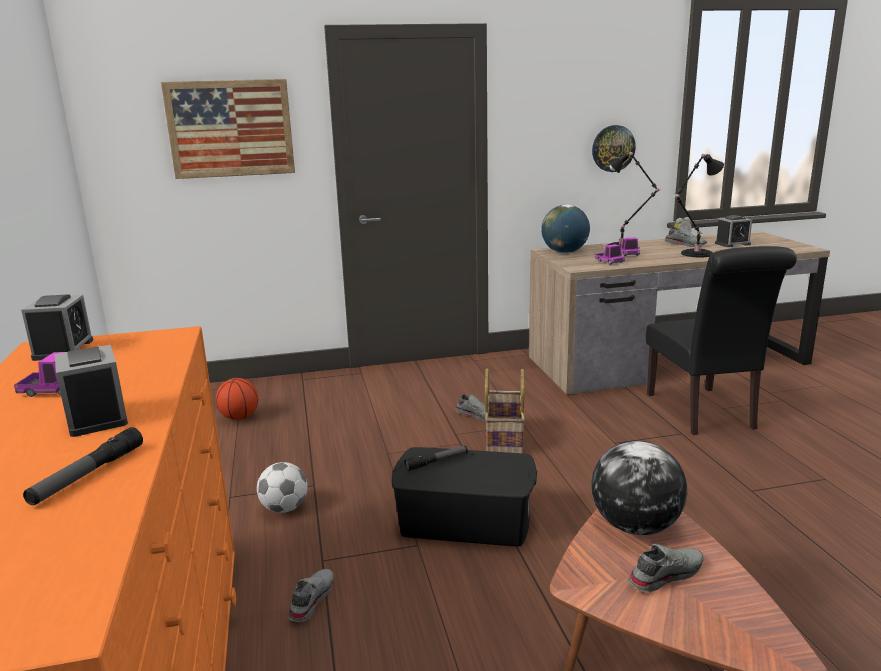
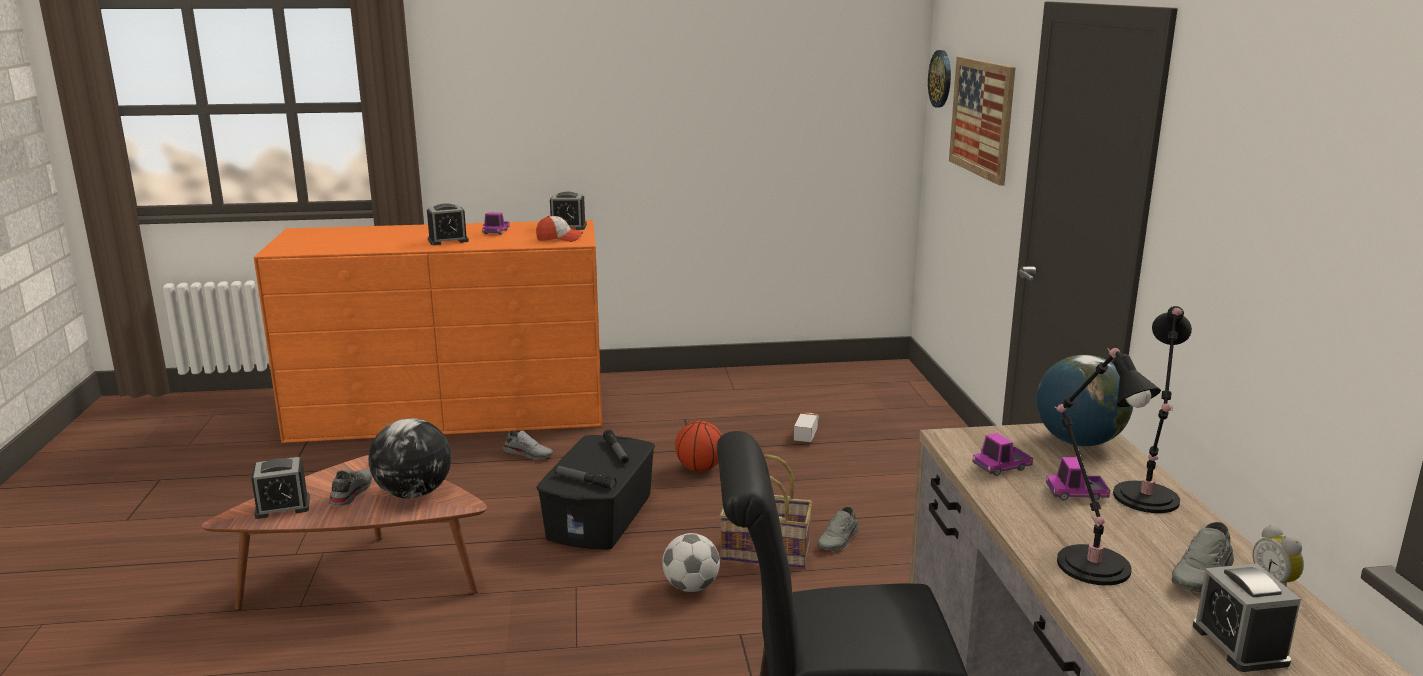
camera: 95 degrees right, 0 degrees up
(88, 474) = (382, 245): flashlight -> flashlight (584, 482)
(145, 345) = (559, 239): none -> cap
(239, 417) = (843, 411): basketball -> basketball (699, 468)
(284, 508) = (656, 440): football -> football (691, 587)
(289, 431) = (806, 435): none -> toy truck
(613, 148) = (1304, 310): wall clock -> wall clock (941, 78)
(664, 574) = (350, 493): grey shoe -> grey shoe turned 150 degrees counterclockwise
(733, 622) = (282, 507): none -> alarm clock

